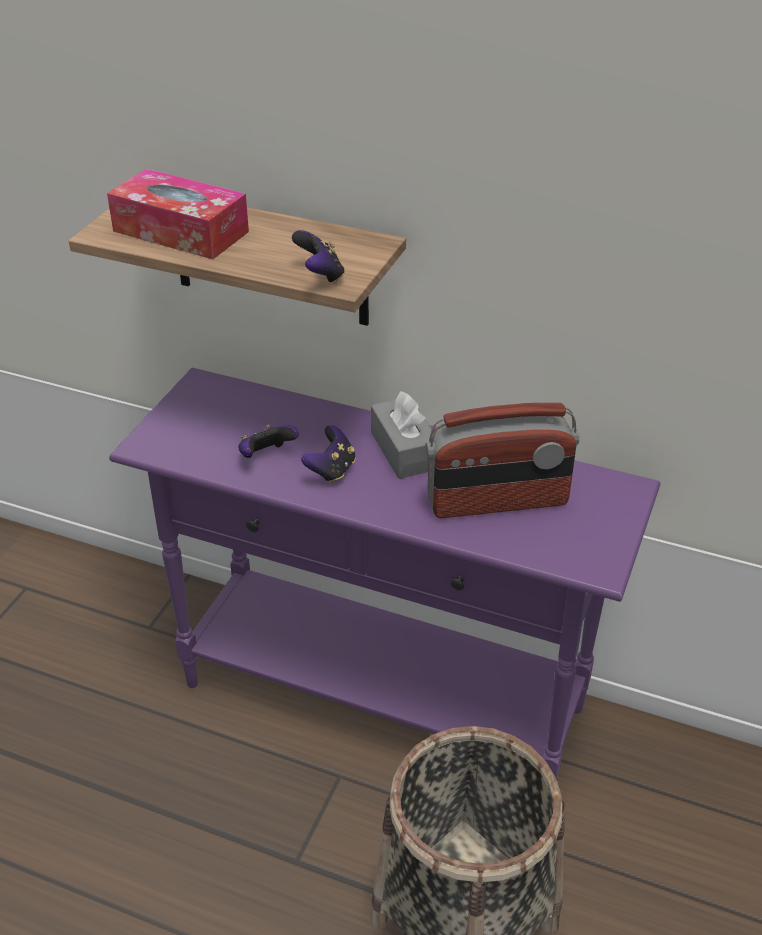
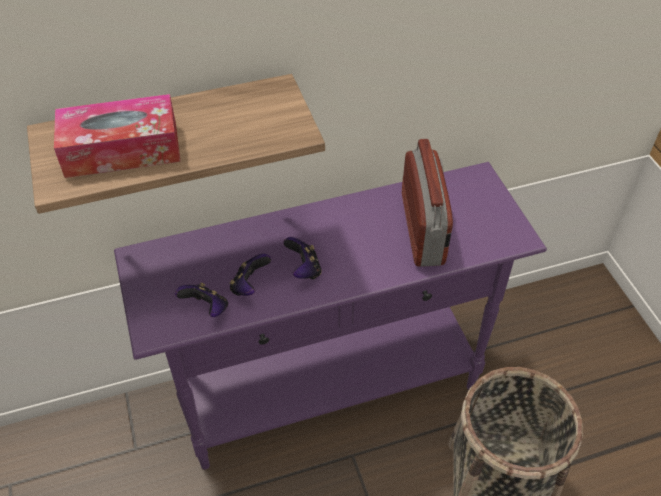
camera: 40 degrees left, 10 degrees up
(320, 275) = (276, 134): game controller -> game controller (206, 309)
(404, 450) = (332, 227): grey tissue box -> none
(497, 502) = (423, 229): radio -> radio turned 45 degrees counterclockwise

